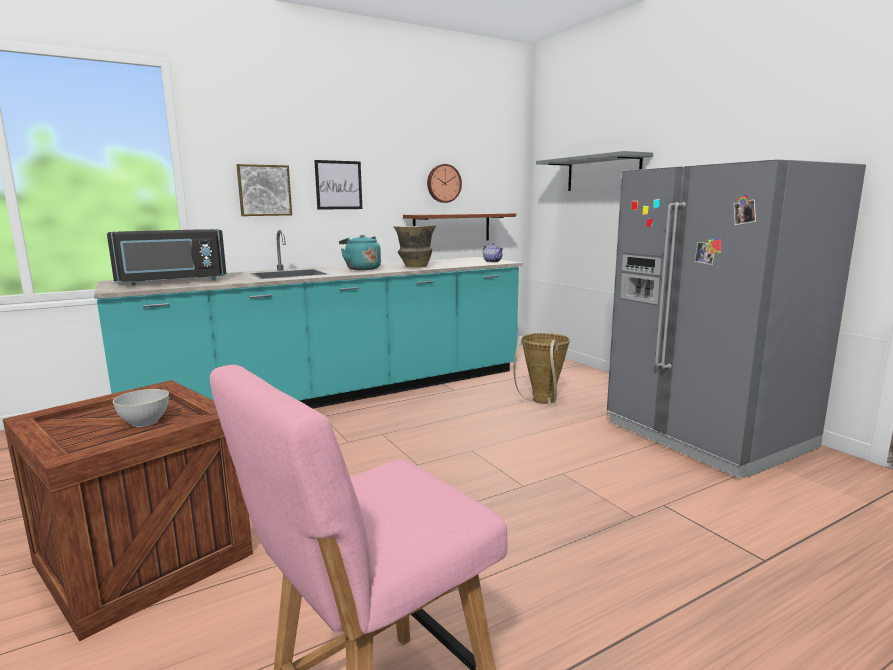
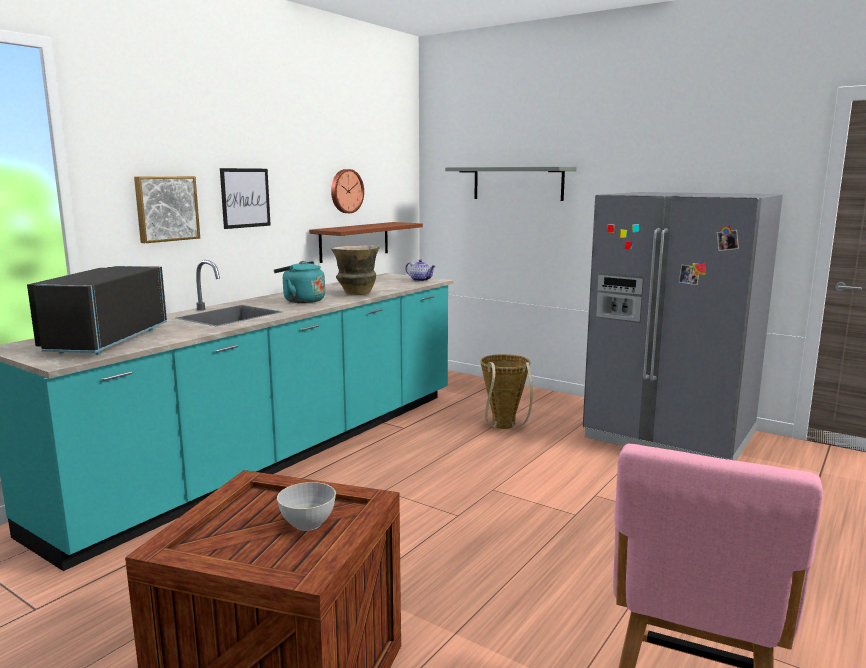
camera: 25 degrees left, 0 degrees up
(172, 281) = (104, 340): black microwave -> black microwave turned 150 degrees clockwise

